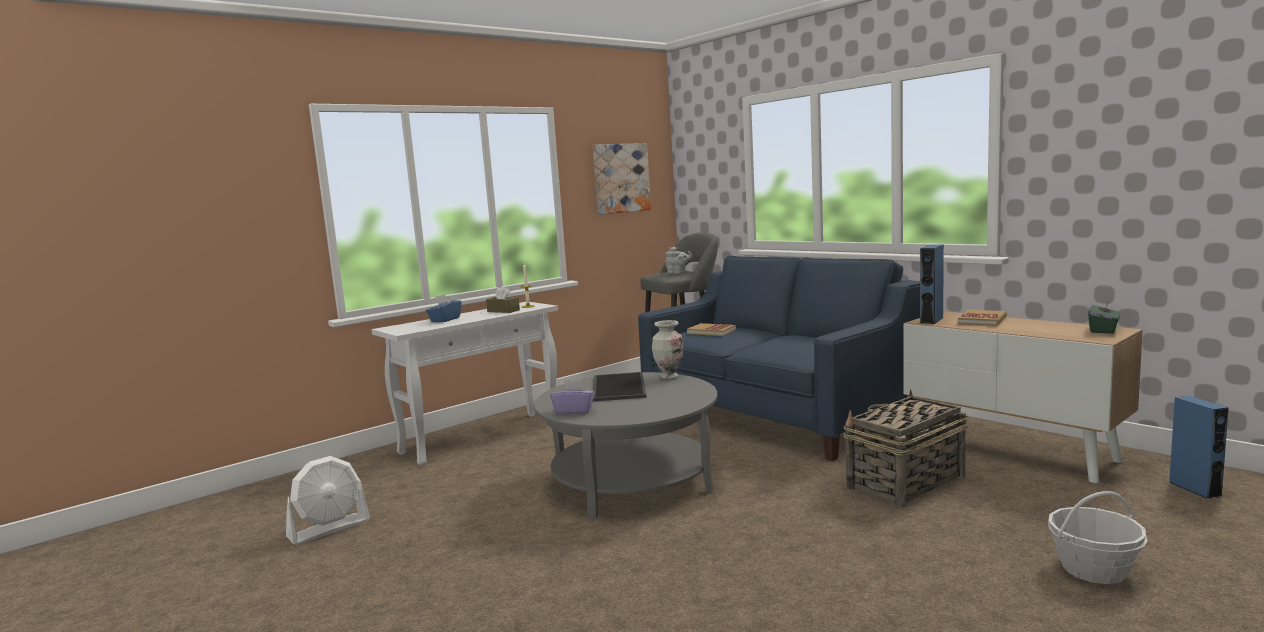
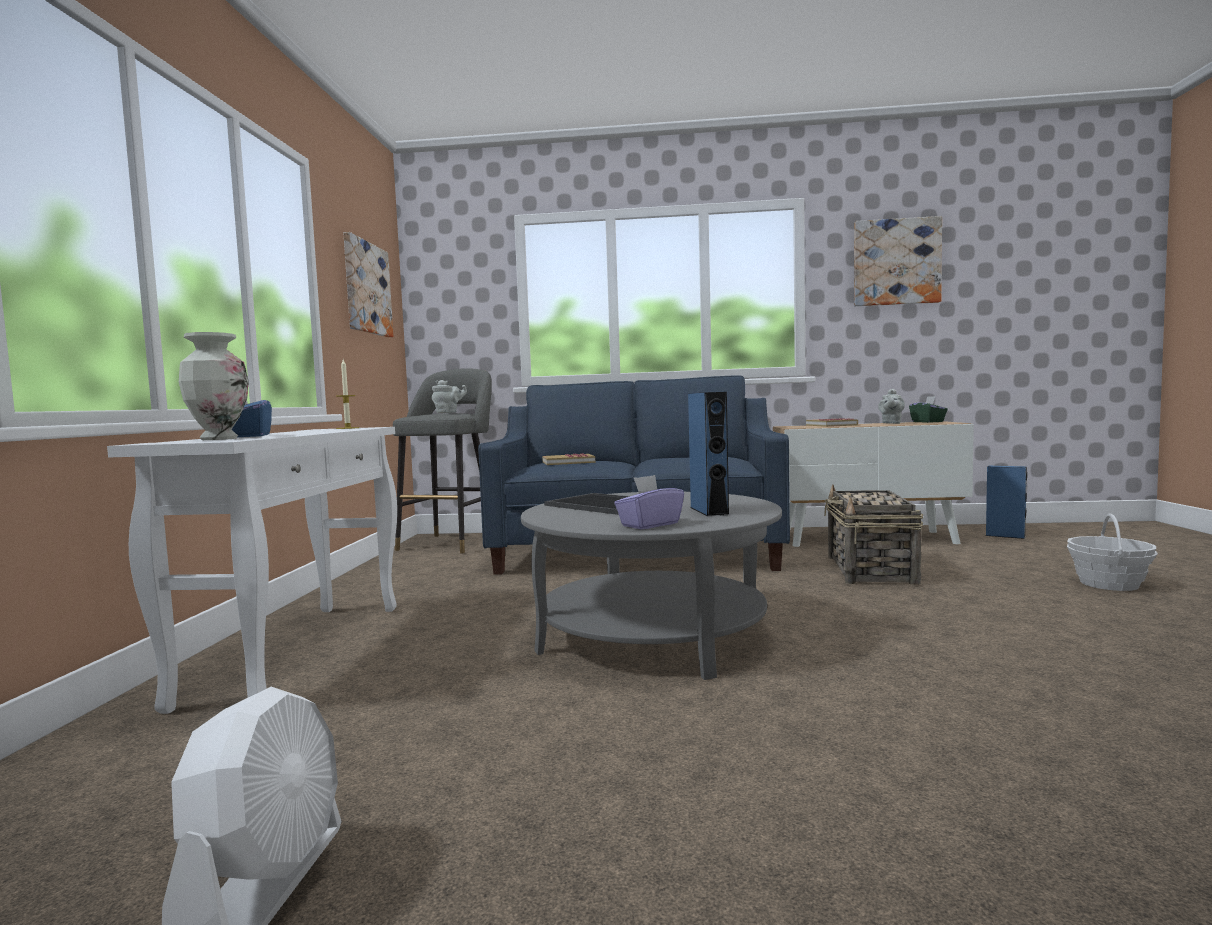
camera: 45 degrees left, 5 degrees down
(503, 311) = (323, 430): brown tissue box -> none
(669, 377) = (634, 494): vase -> vase (218, 439)
(931, 320) = (797, 427): blue speaker -> blue speaker (709, 511)
(1050, 327) = (891, 423): none -> grey teapot
(1117, 122) = (896, 262): none -> picture

